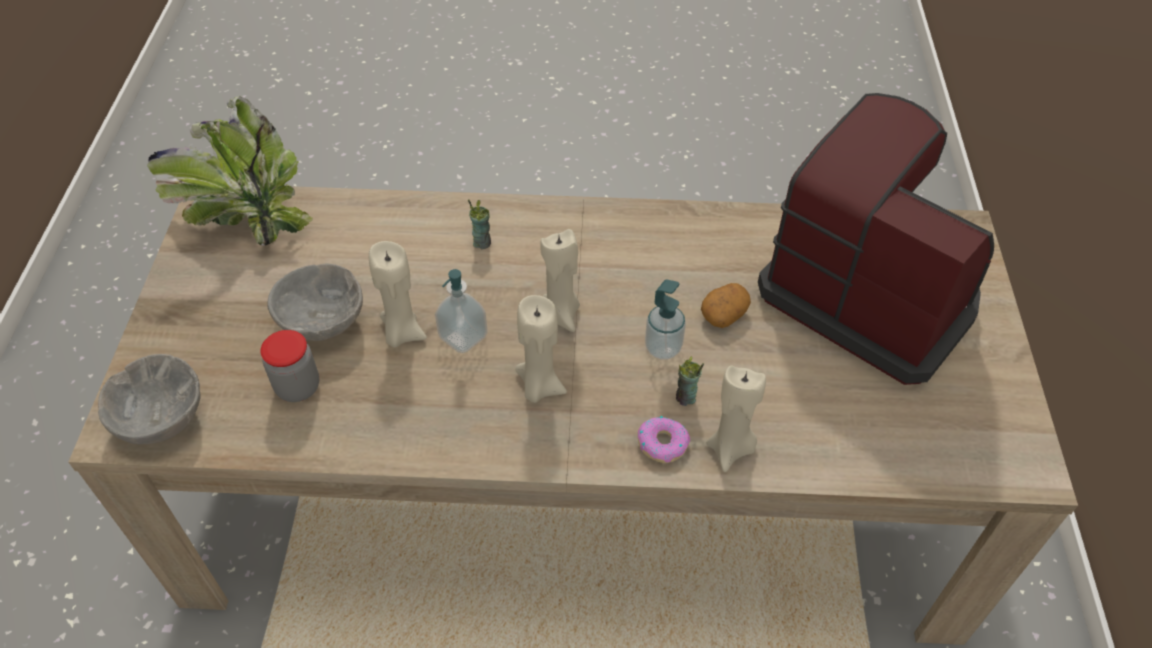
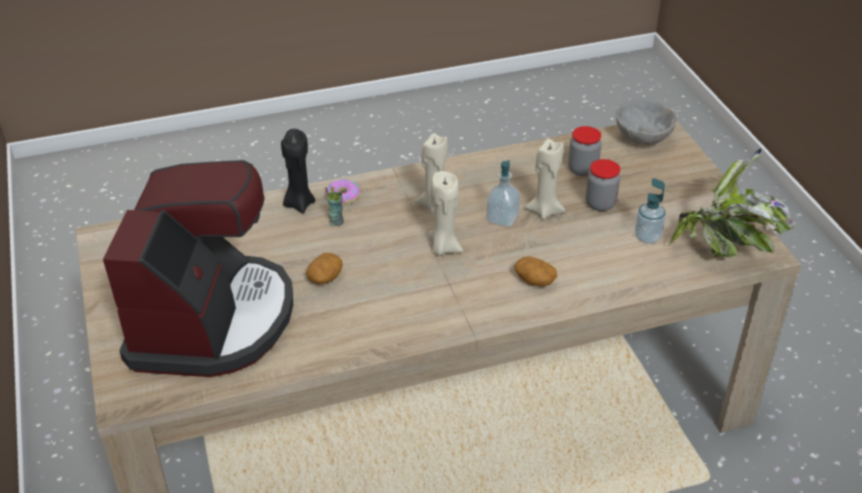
camera: 160 degrees right, 10 degrees down
(324, 322) = (600, 204): grey bowl -> jar
(482, 242) = (534, 280): cup -> potato
(663, 348) = (362, 245): soap dispenser -> soap dispenser (647, 237)
(730, 449) = (299, 203): beige candle -> black candle
(870, 295) = (211, 320): coffee machine -> coffee machine turned 105 degrees counterclockwise

